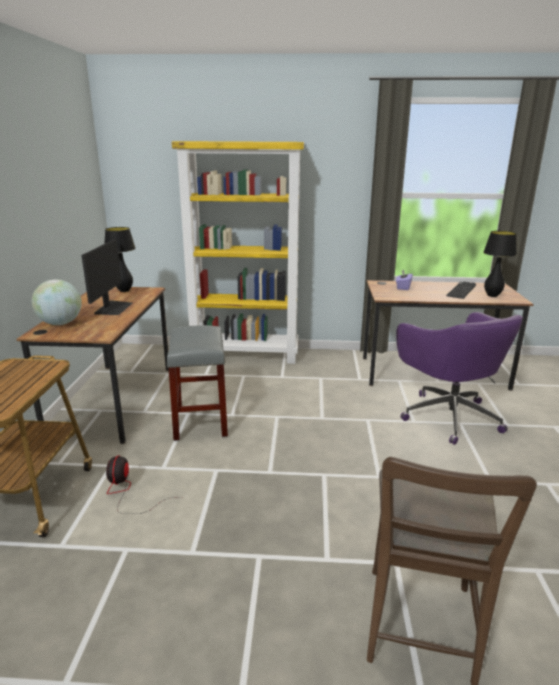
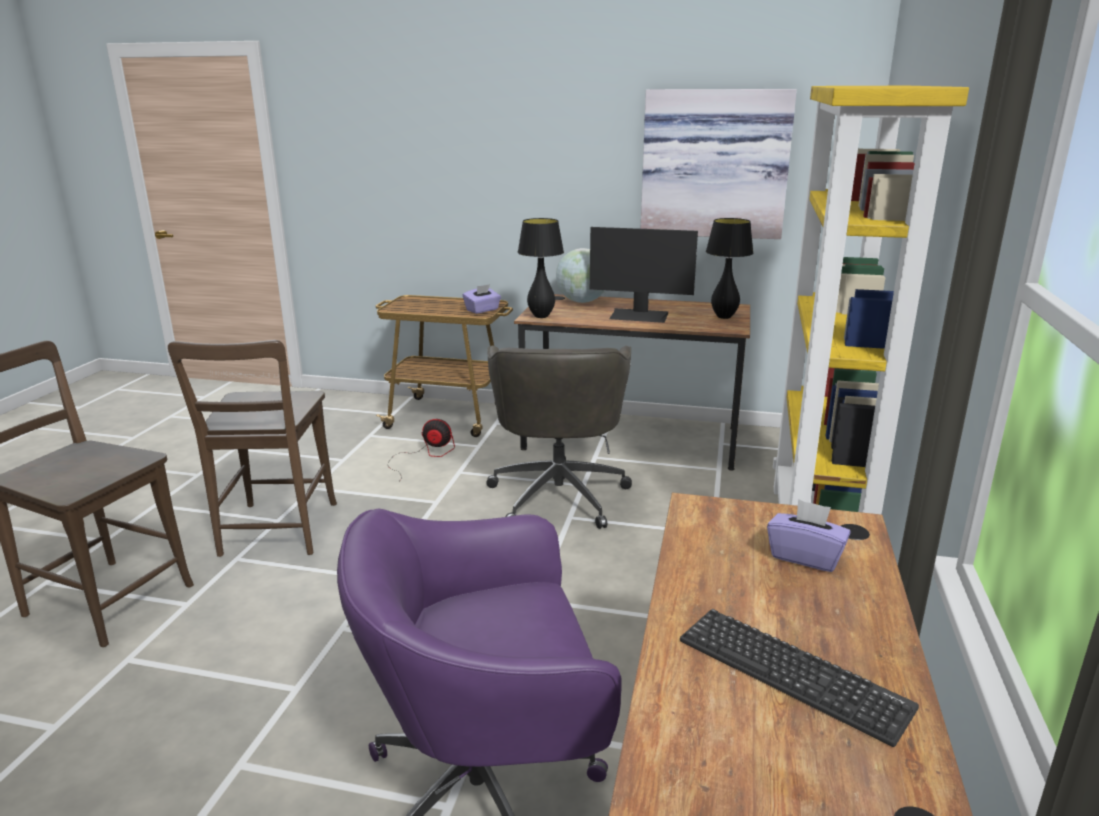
camera: 100 degrees right, 0 degrees up
(39, 365) = (482, 310): none -> purple tissue box
(61, 197) = (714, 164): none -> picture
(201, 420) = (559, 494): grey stool -> grey office chair
(280, 548) = (276, 532): none -> brown chair
(492, 296) = (723, 735): black table lamp -> black table lamp (541, 316)

